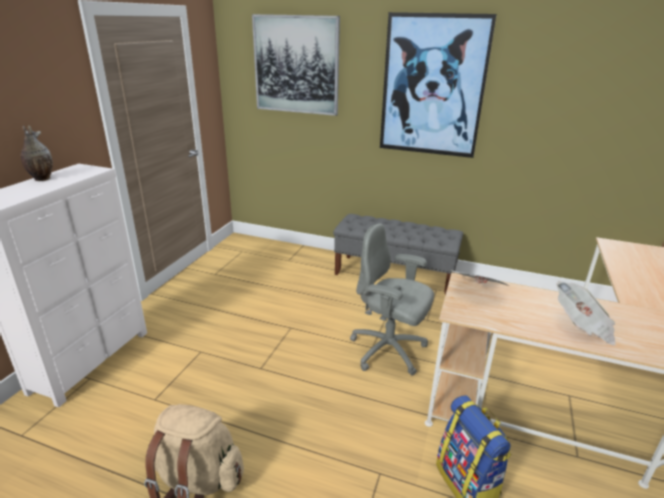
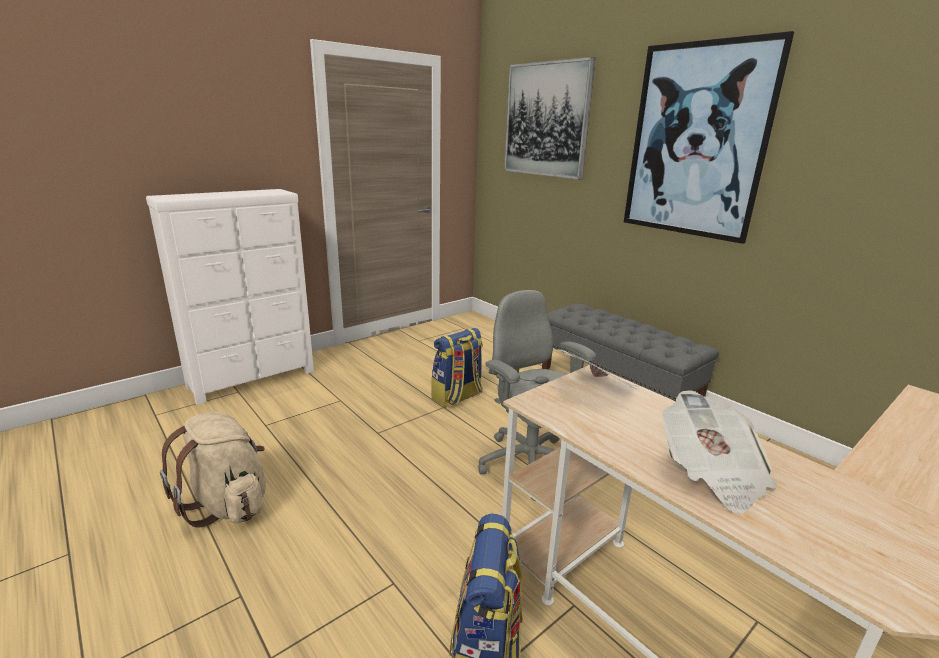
camera: 30 degrees right, 5 degrees down
(41, 179) = (232, 192): vase -> none
(293, 315) = (457, 397): none -> backpack

